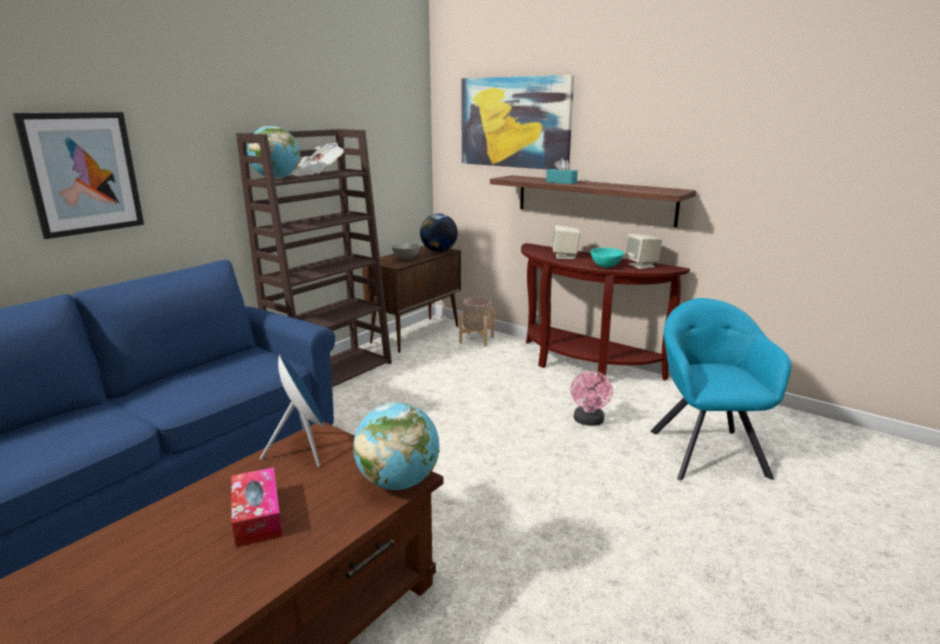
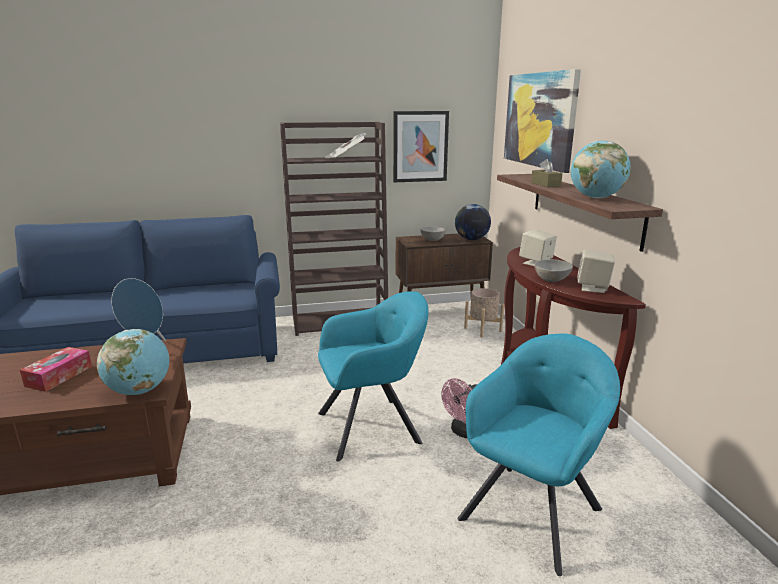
camera: 40 degrees right, 0 degrees up
(83, 173) = (168, 145): picture -> picture (420, 146)
(276, 179) = (302, 159): globe -> globe (596, 198)
(520, 448) = (372, 426): none -> turquoise armchair
(561, 182) = (545, 184): turquoise tissue box -> brown tissue box
(606, 266) = (552, 280): turquoise bowl -> grey bowl

